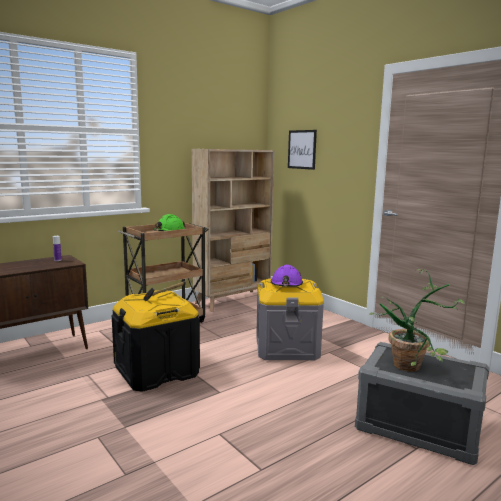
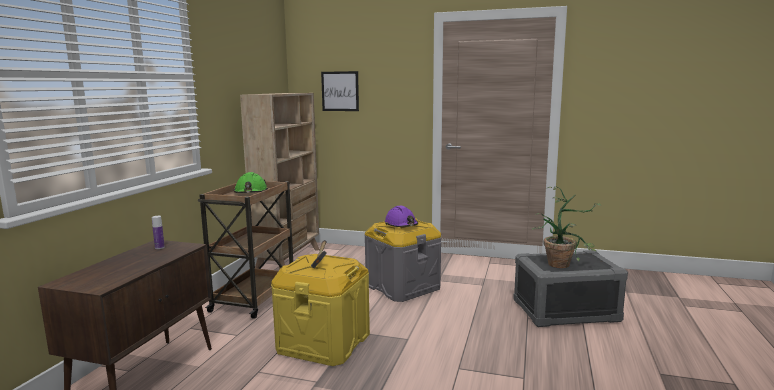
camera: 35 degrees left, 0 degrees up
(157, 371) = (323, 343): black storage box -> yellow storage box

